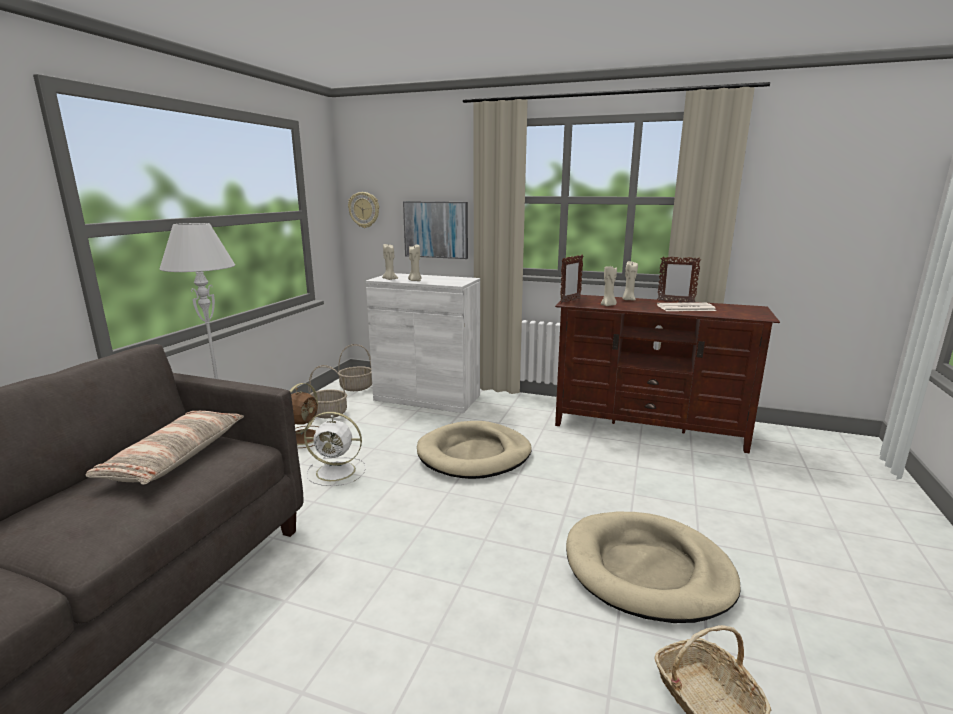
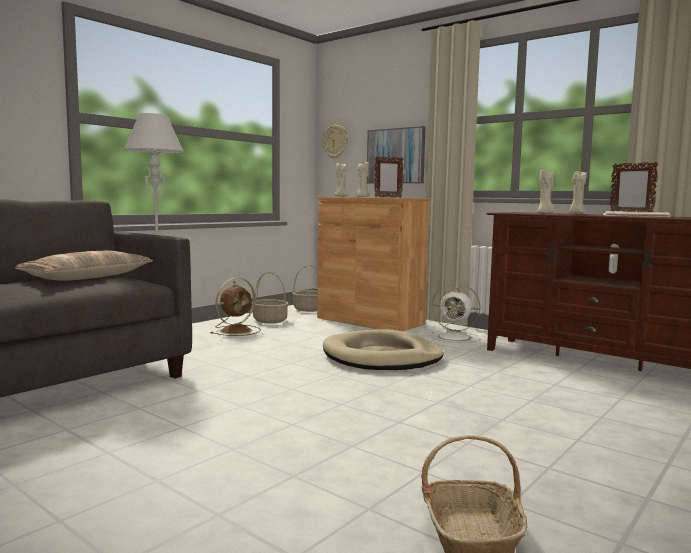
camera: 20 degrees right, 10 degrees down
(337, 471) = (246, 351): white fan -> white fan (456, 337)
(427, 398) = (369, 321): white cabinet -> brown cabinet
(570, 301) = (507, 212): picture frame -> picture frame (388, 197)
(647, 570) = (494, 447): beige dog bed -> none

